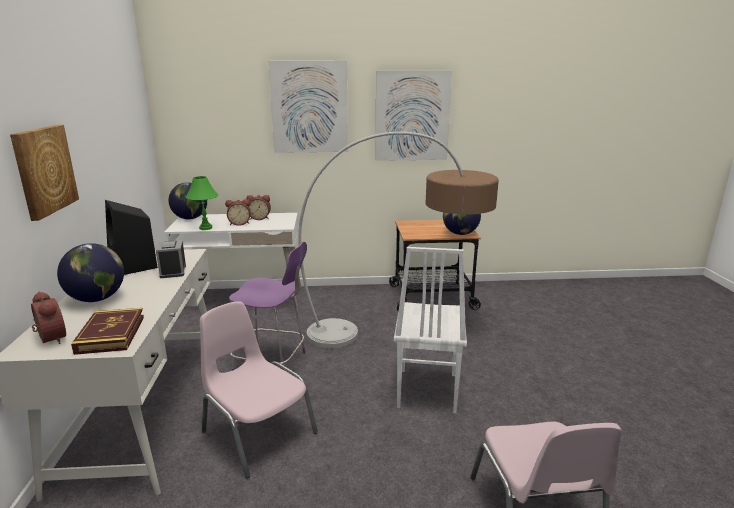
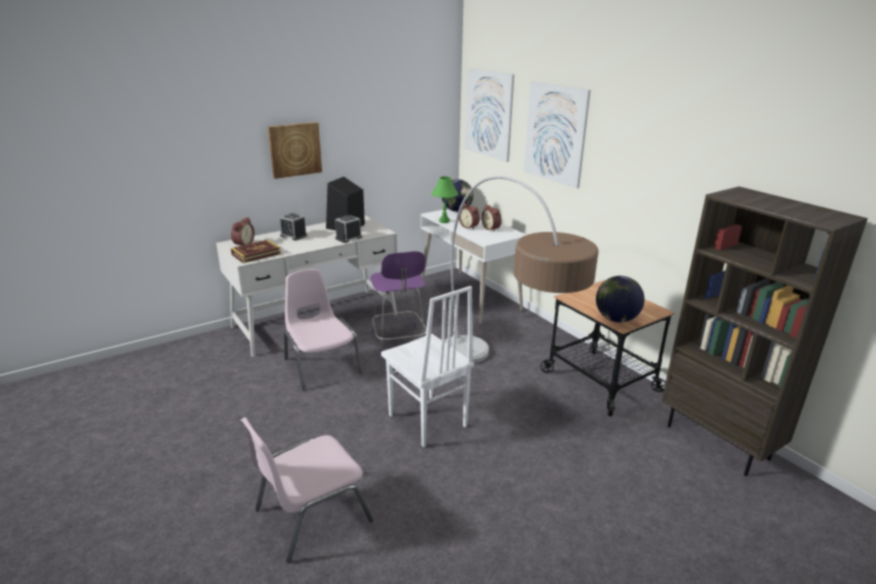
camera: 60 degrees right, 5 degrees up
(97, 299) = (293, 236): globe -> alarm clock
(257, 432) = (321, 365): pink chair -> pink chair turned 45 degrees counterclockwise
(412, 116) = (642, 166): picture -> picture (489, 114)
(425, 390) = (426, 421): white chair -> white chair turned 105 degrees counterclockwise
(524, 289) = (718, 442): none -> brown bookcase

